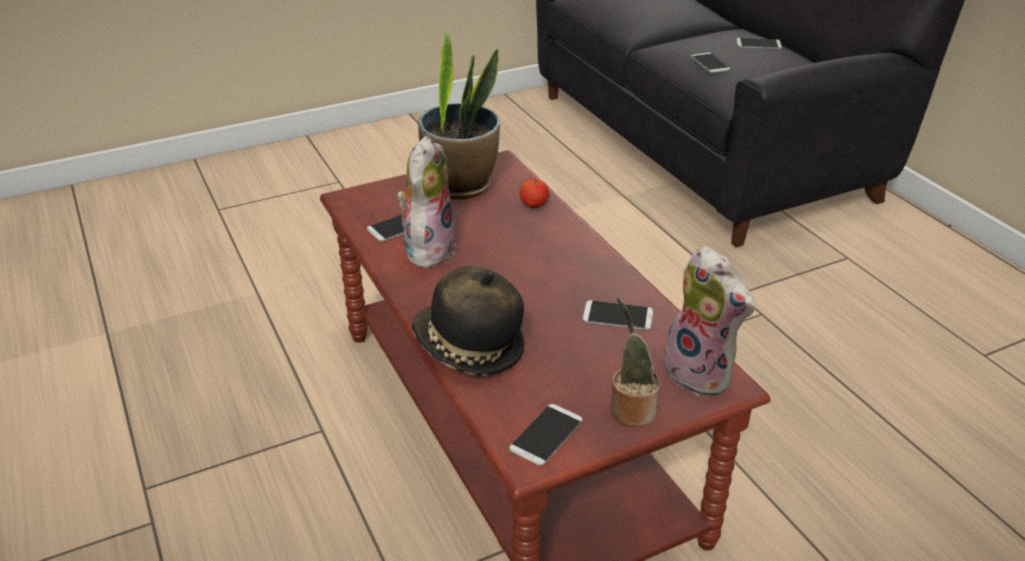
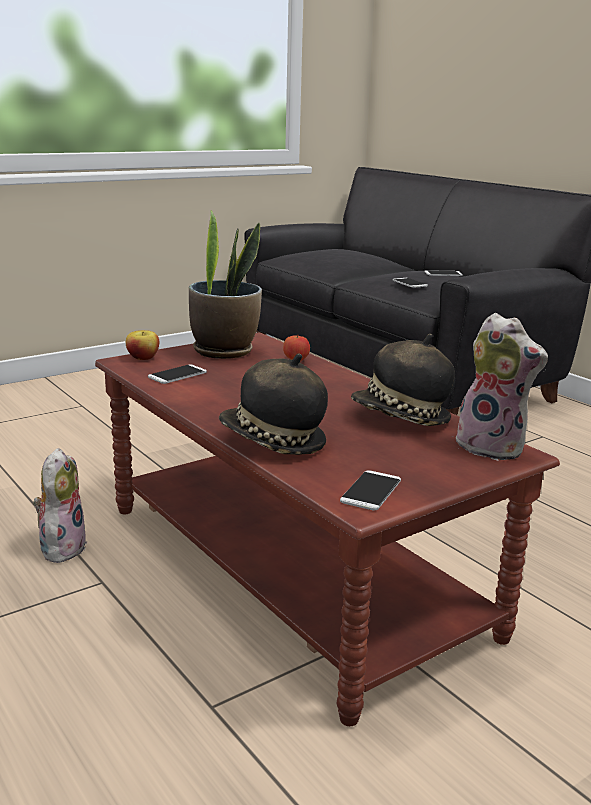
camera: 10 degrees left, 15 degrees down
(370, 194) = (143, 358): none -> apple
(427, 249) = (209, 386): plush toy -> plush toy (61, 547)
(618, 316) = (401, 418): phone -> hat
(630, 409) = (441, 471): potted plant -> none

